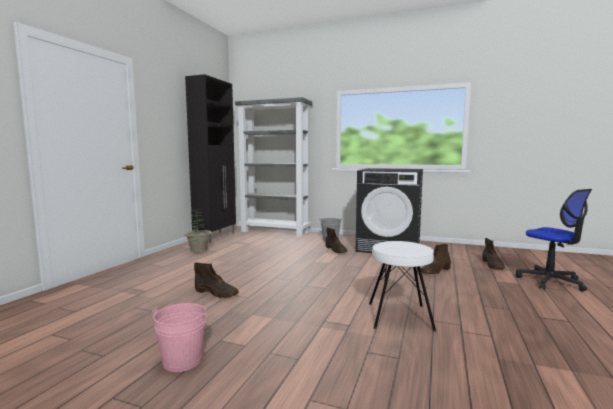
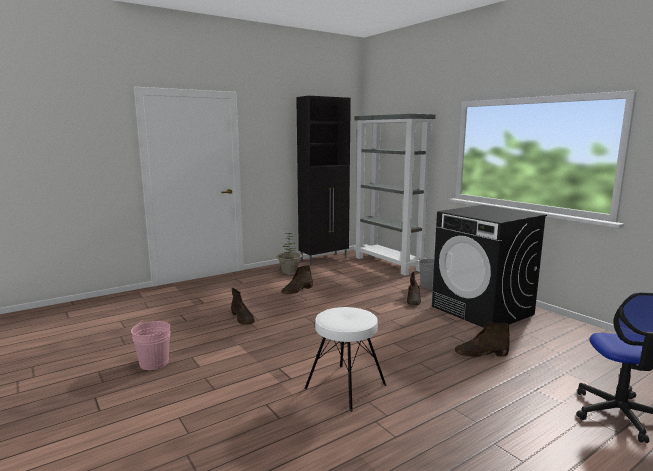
camera: 35 degrees right, 5 degrees up
(493, 265) = (580, 368): brown boot -> brown boot (297, 290)

